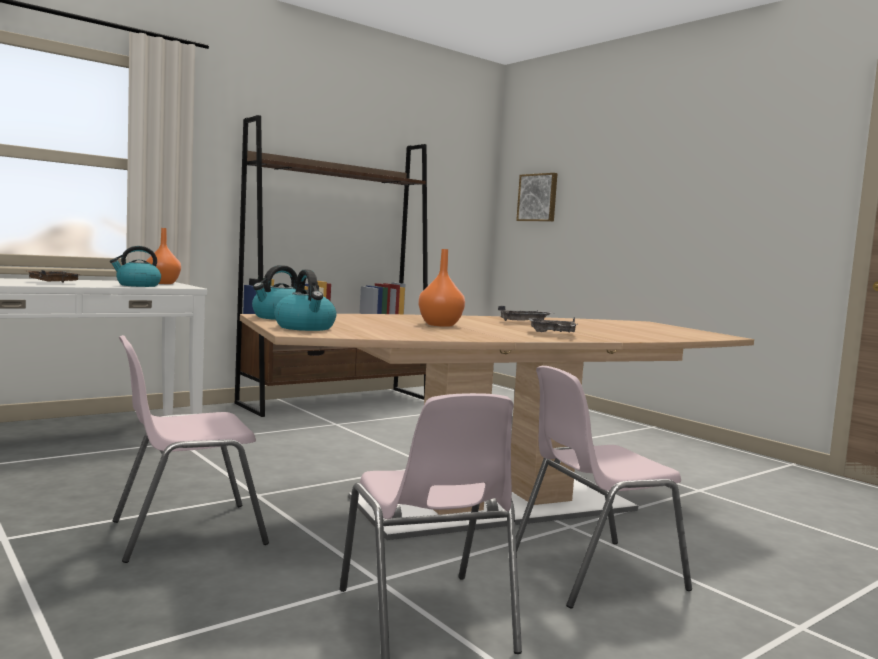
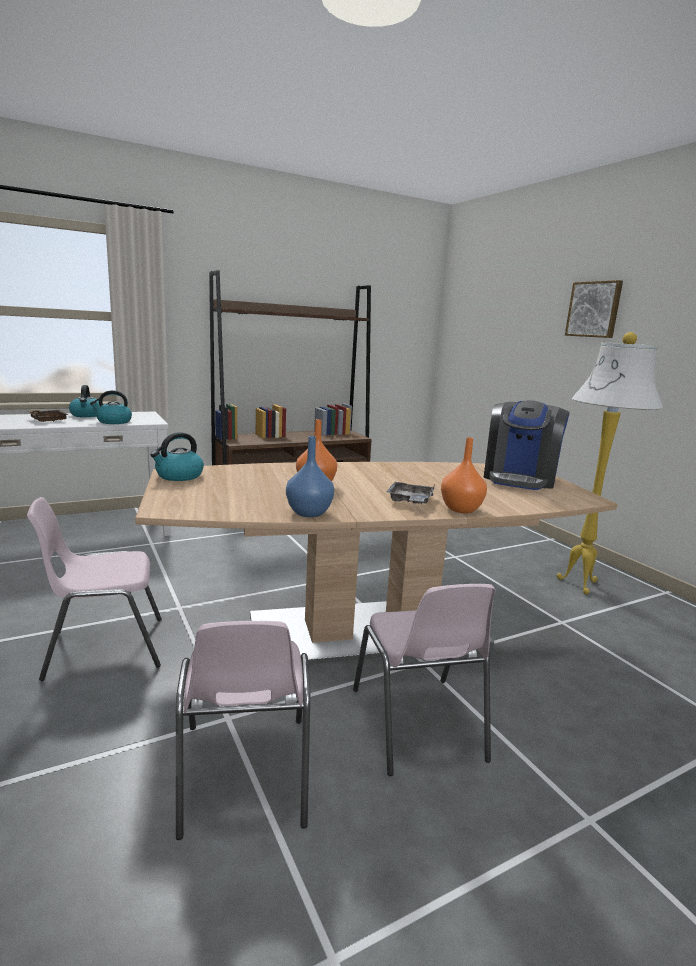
camera: 10 degrees right, 10 degrees up
(163, 283) = (140, 416): orange vase -> orange vase (462, 509)
(305, 328) = (180, 498): kettle -> kettle (87, 415)
(460, 337) = (310, 513): none -> blue vase
(525, 322) = (404, 476): grey tray -> none
(538, 197) = (472, 329): picture -> picture (594, 309)
(592, 573) = (417, 725): pink chair -> pink chair turned 90 degrees counterclockwise
(644, 326) = (519, 478): none -> coffee machine
(703, 462) = (580, 586): none -> white floor lamp

